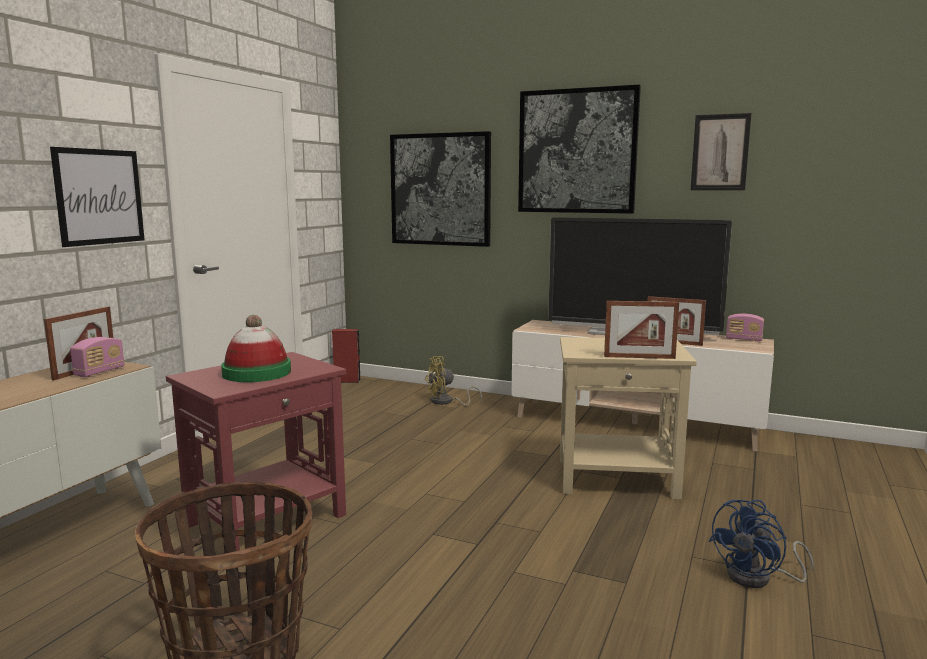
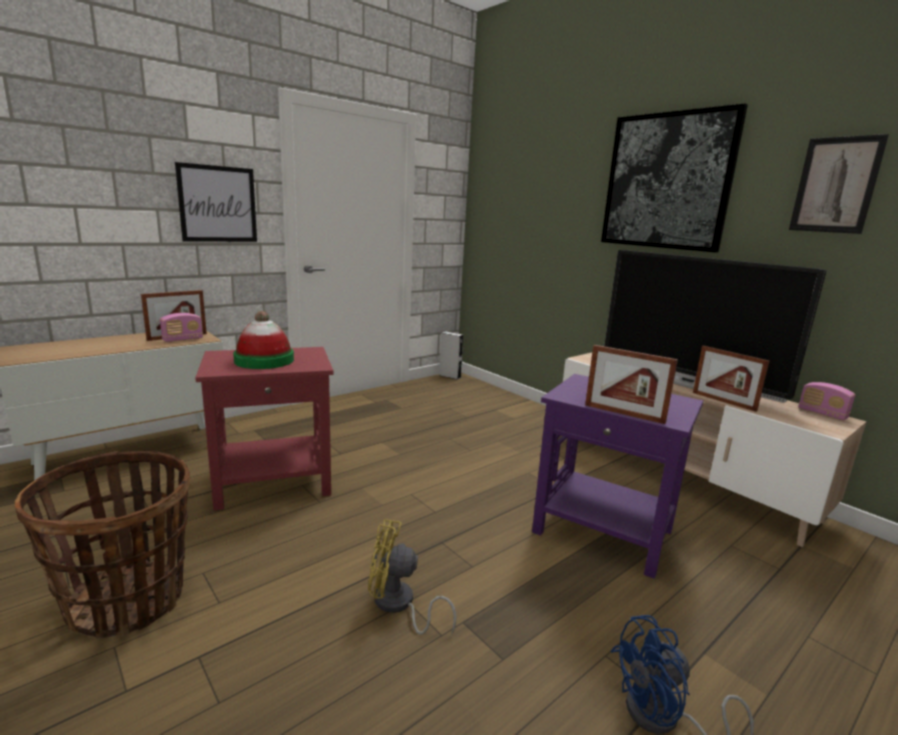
camera: 25 degrees right, 5 degrees up
(347, 381) = (450, 376): red speaker -> grey speaker
(440, 189) = (539, 216): picture -> none
(446, 402) = (511, 411): yellow fan -> yellow fan (398, 605)
(616, 478) = (602, 532): beige side table -> purple side table

